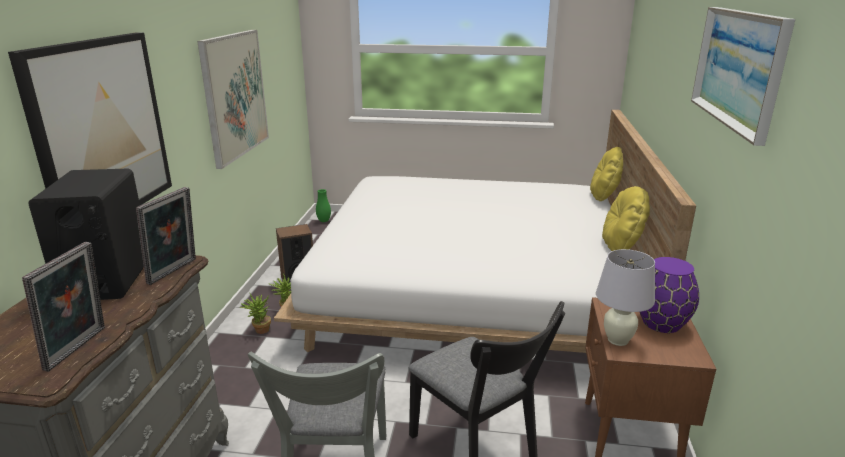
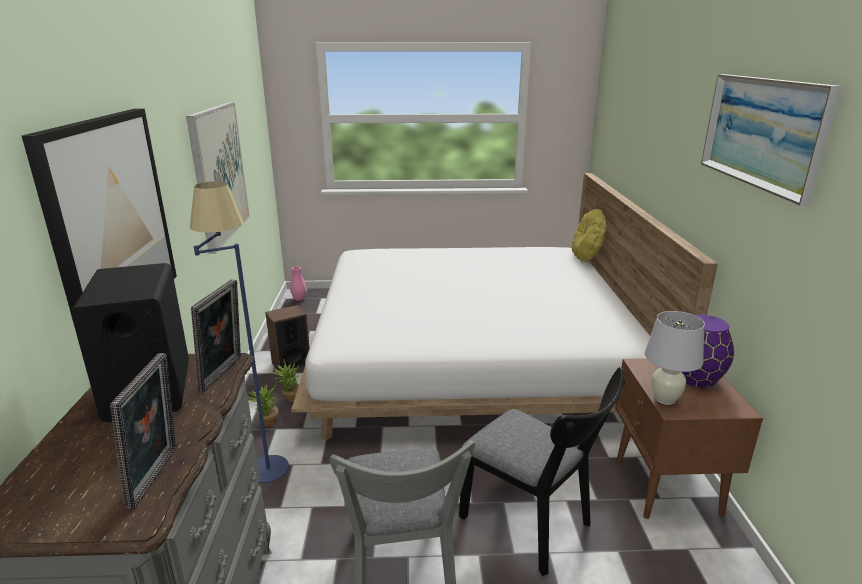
camera: 10 degrees left, 0 degrees up
(242, 363) = (258, 460): none -> blue floor lamp
(324, 221) = (299, 299): green vase -> pink vase
(621, 248) = (622, 307): yellow pillow -> none

